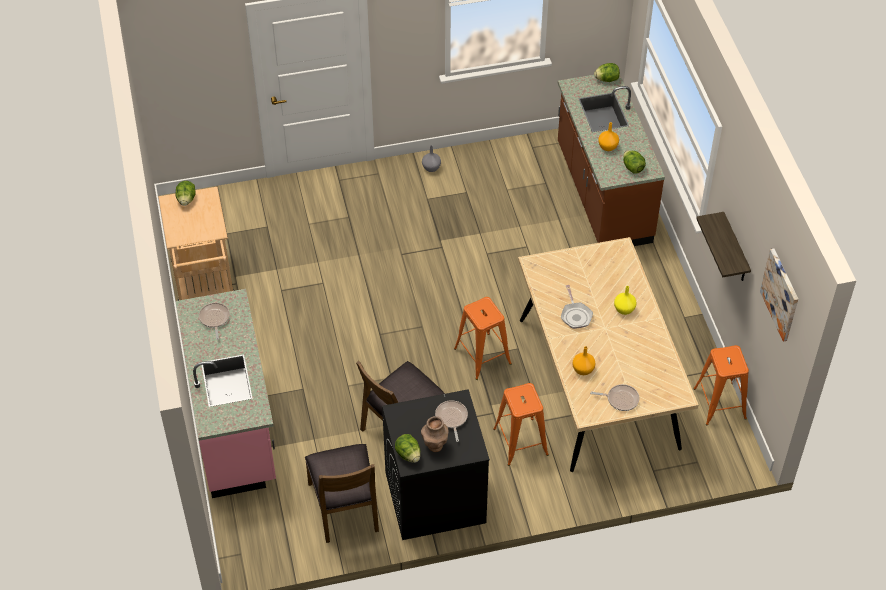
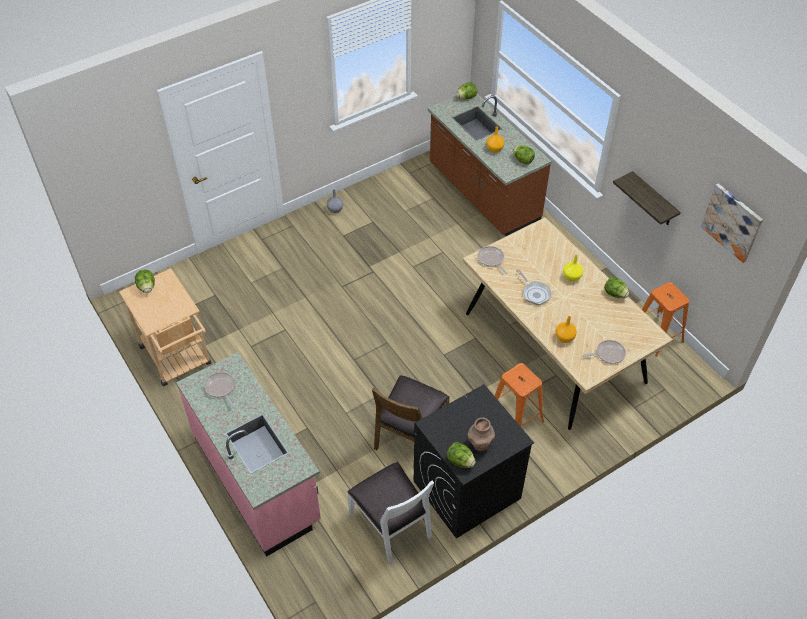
camera: 20 degrees left, 0 degrees up
(345, 507) = (391, 524): brown chair -> white chair
(451, 418) = (482, 415): frying pan -> frying pan (491, 259)
(482, 356) = (449, 353): orange stool -> none
(661, 340) = (614, 294): none -> lettuce

